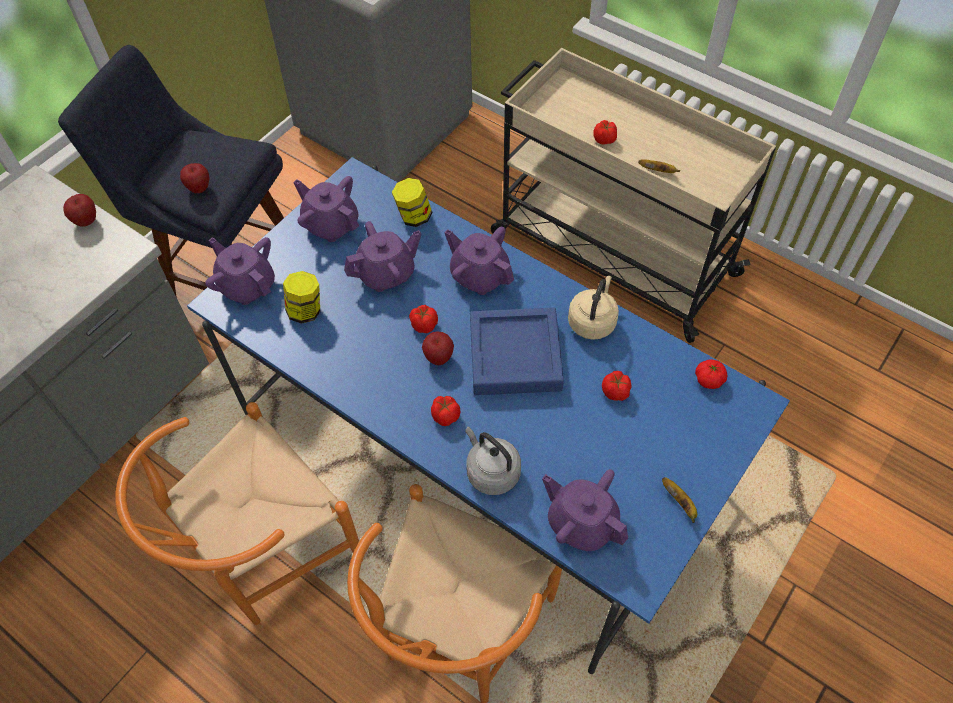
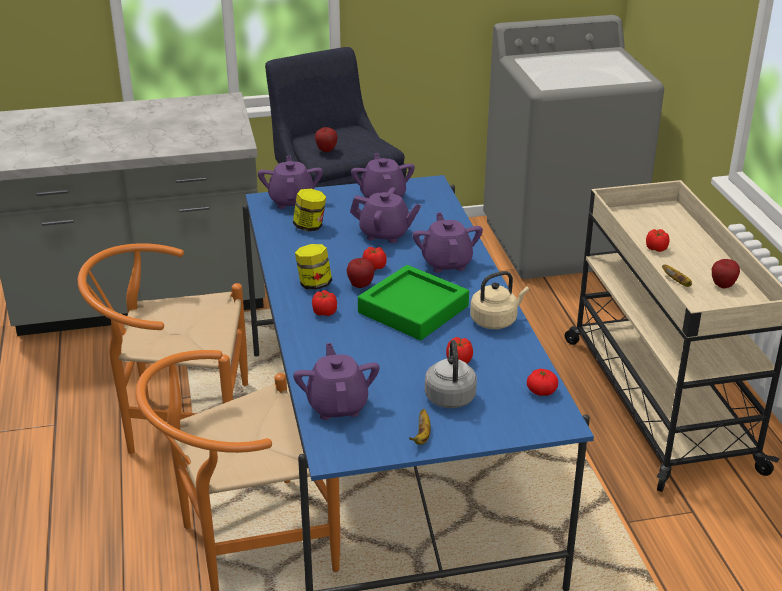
camera: 40 degrees right, 25 degrees down
(87, 221) = (233, 123): apple -> apple (722, 285)
(413, 217) = (443, 217): jar -> jar (314, 284)
(491, 471) = (315, 351): grey kettle -> grey kettle (450, 396)
(515, 356) = (413, 309): blue tray -> green tray

